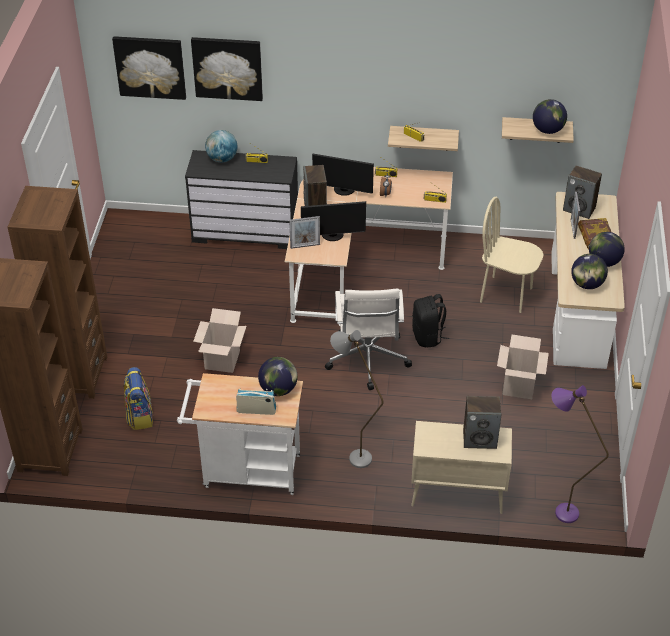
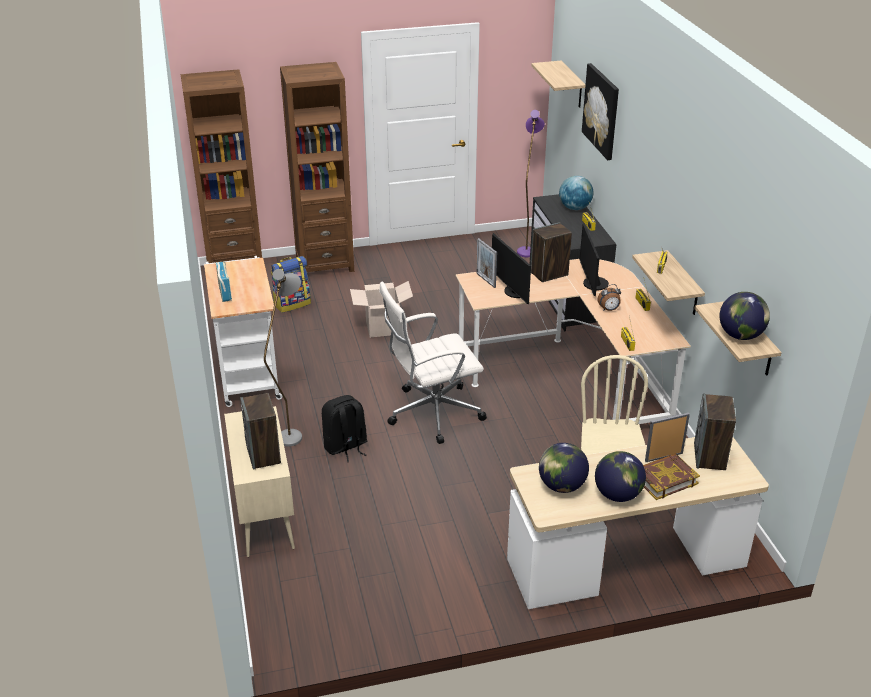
camera: 70 degrees right, 10 degrees down
(150, 67) = (572, 85): picture -> shelf
(278, 389) = (257, 298): globe -> none
(428, 337) = (493, 447): black backpack -> black backpack (345, 447)
(519, 385) = (455, 534): cardboard box -> none
(558, 510) = (267, 605): purple floor lamp -> purple floor lamp (526, 249)

